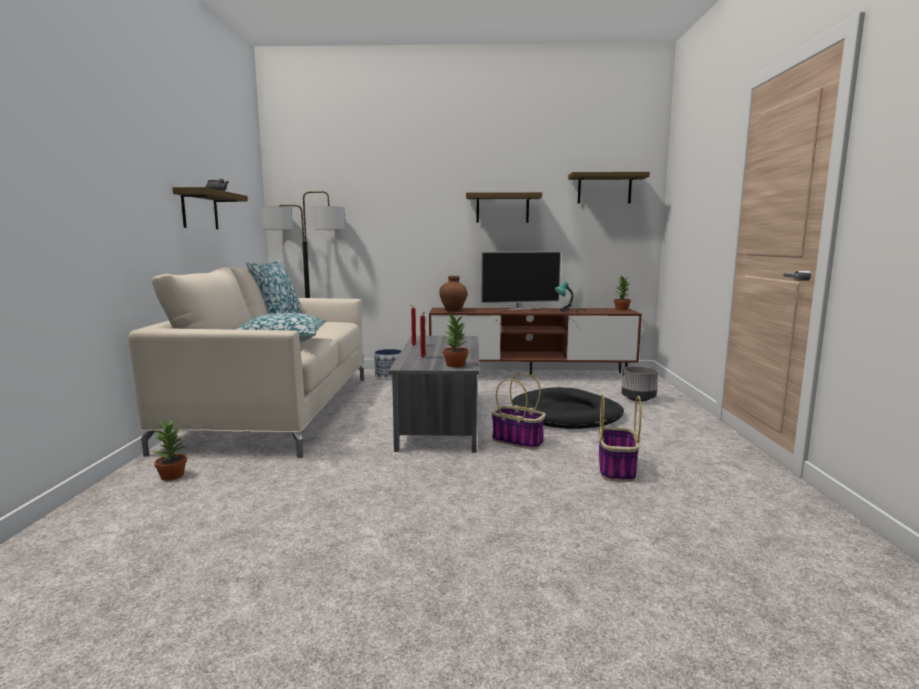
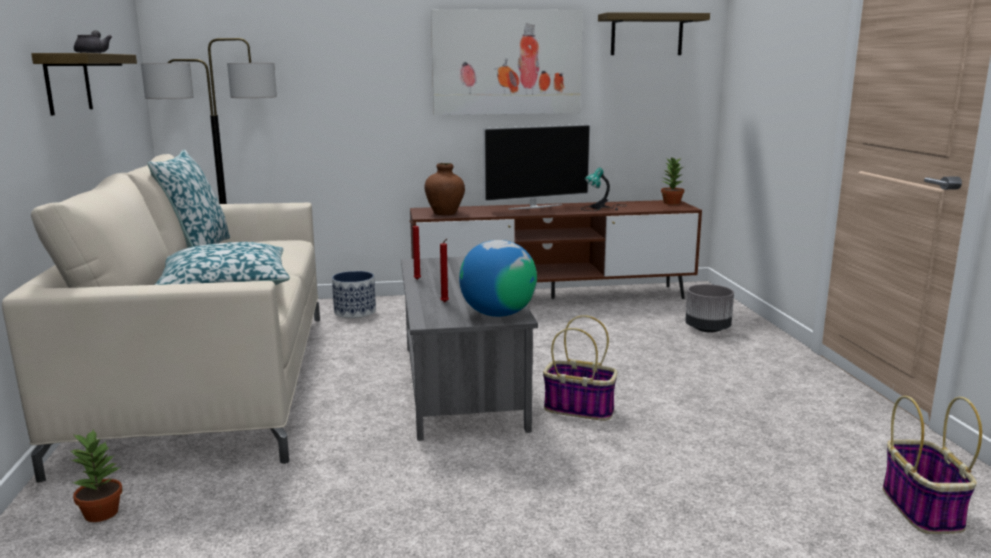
camera: 10 degrees left, 5 degrees up
(455, 365) = (498, 314): potted plant -> globe
(502, 208) = (507, 62): shelf -> picture
(566, 414) = (626, 360): black dog bed -> none
(617, 470) = (723, 444): basket -> basket (923, 509)

